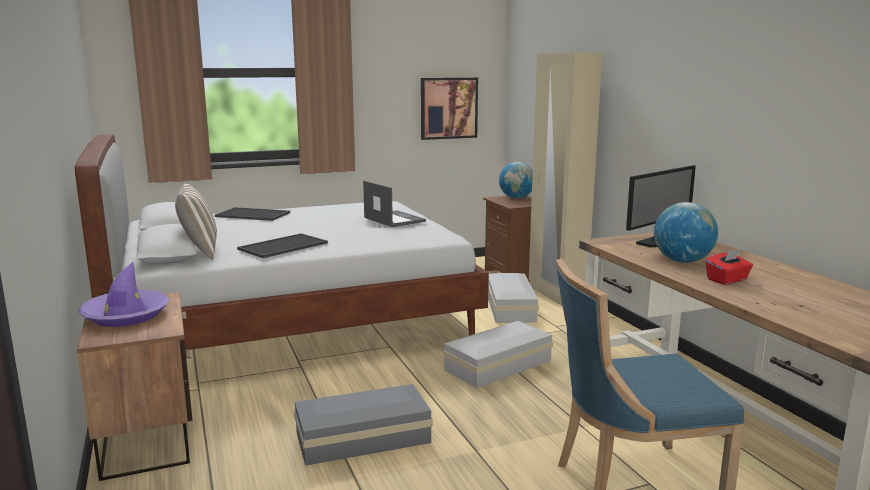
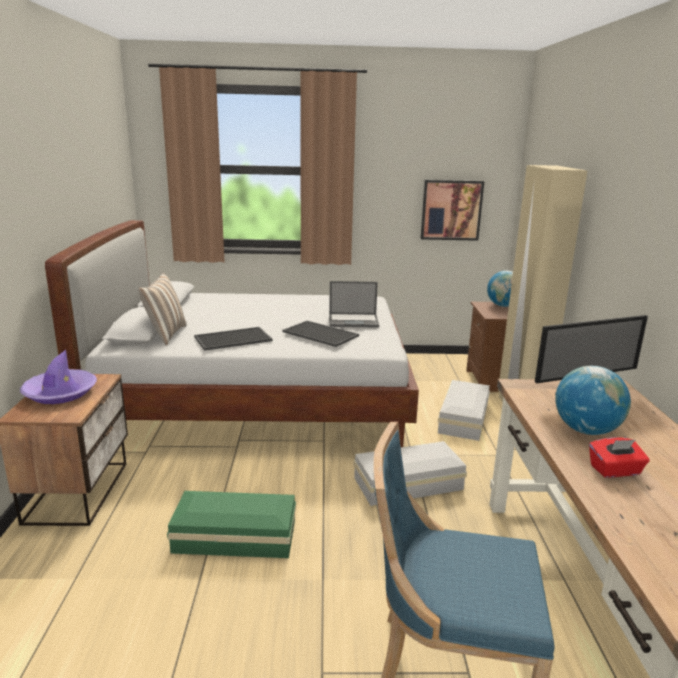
camera: 20 degrees right, 5 degrees up
(254, 214) = (245, 298): tray -> tray (321, 334)
(360, 437) = (233, 535): grey storage box -> green storage box
(393, 219) = (354, 321): laptop -> laptop turned 105 degrees clockwise

